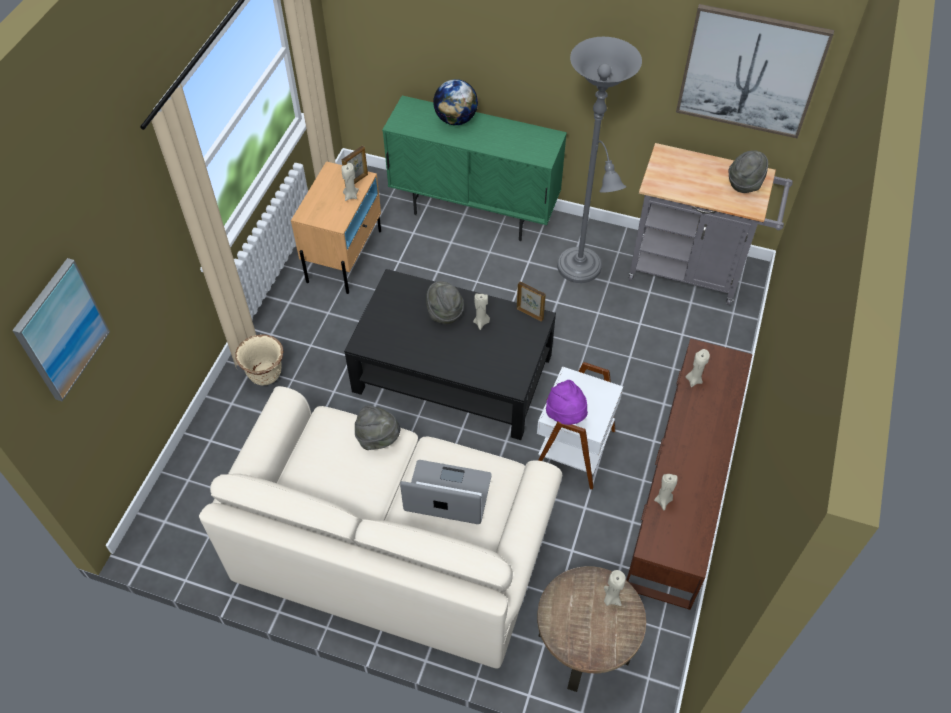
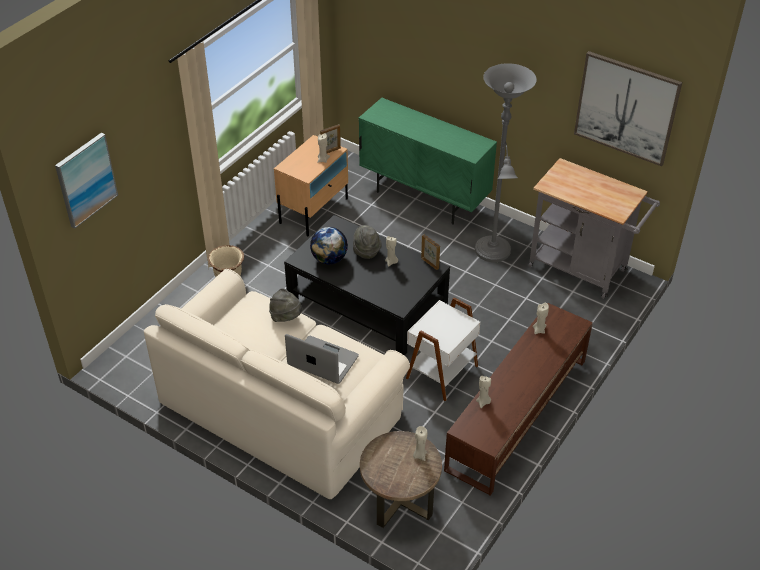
camera: 15 degrees right, 10 degrees down
(455, 119) = (415, 119): globe -> globe (329, 259)
(566, 414) = (429, 331): purple hat -> none
(745, 183) = (618, 196): grey hat -> none

